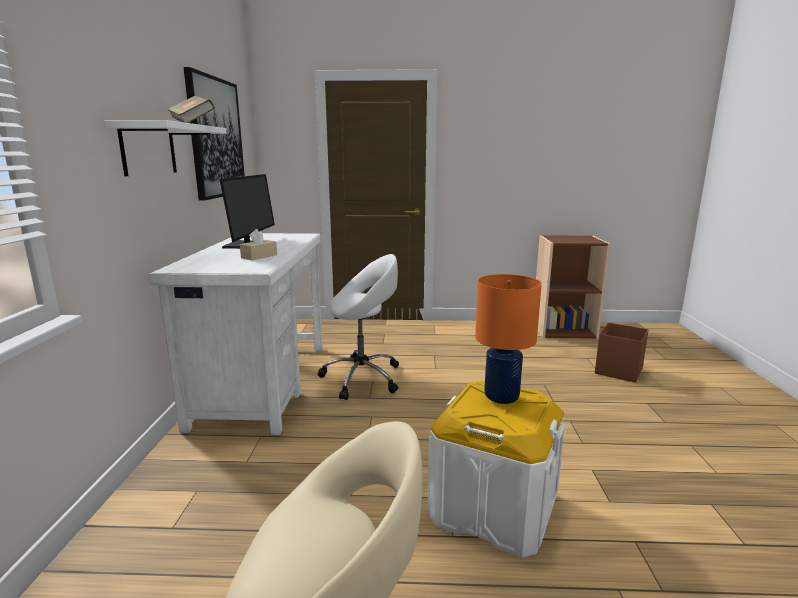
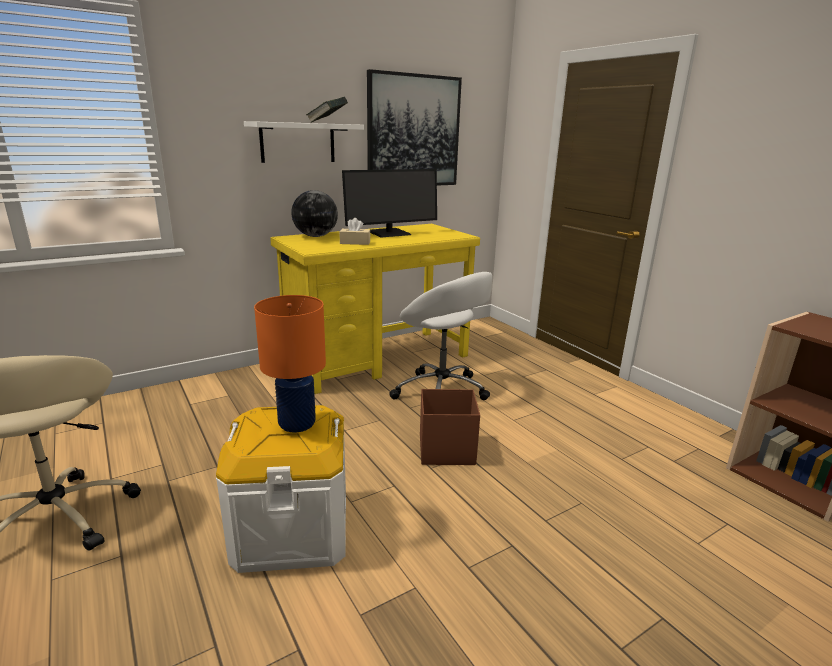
camera: 55 degrees right, 5 degrees up
(197, 261) = (316, 236): none -> globe
(262, 383) = (378, 358): white desk -> yellow desk
(618, 371) = (732, 566): brown storage box -> brown storage box (445, 450)

